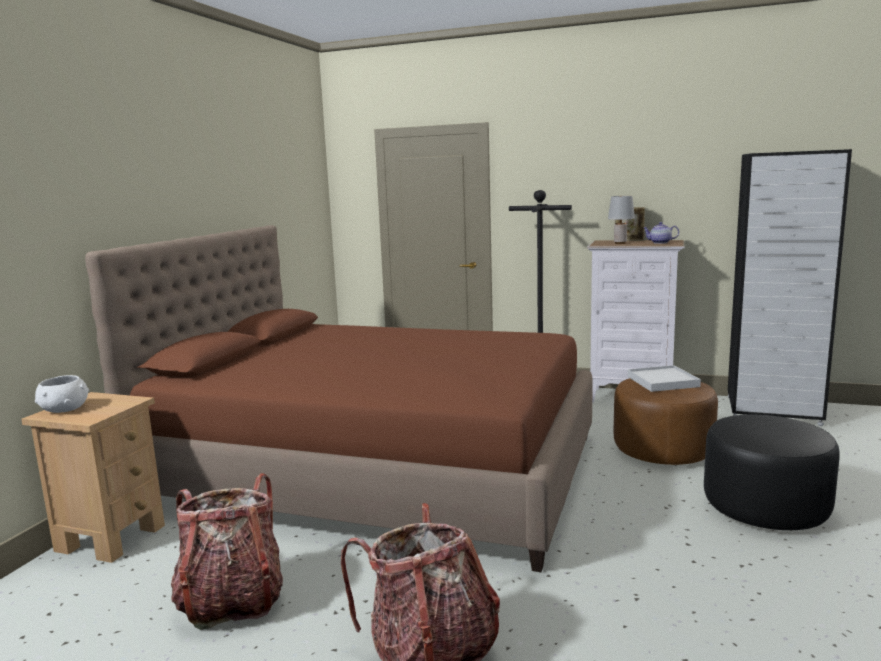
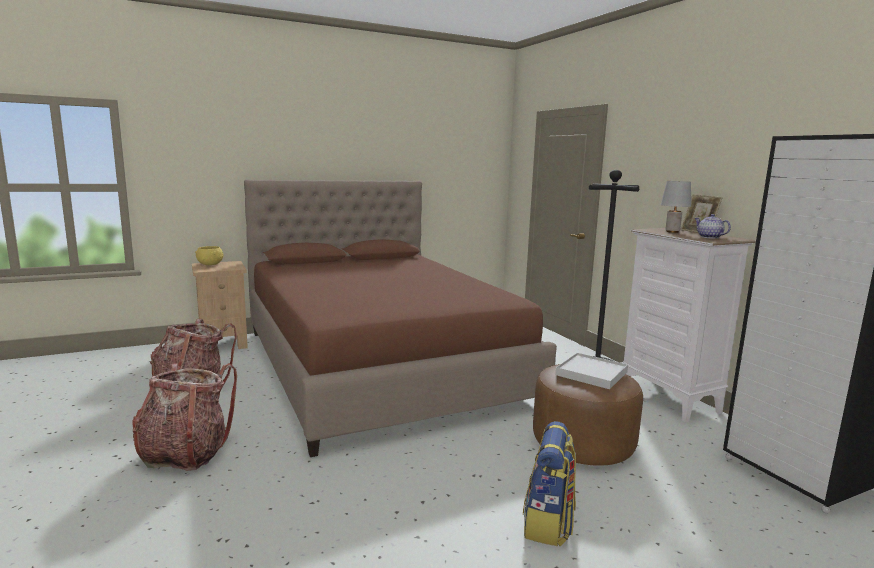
camera: 45 degrees right, 0 degrees up
(64, 409) = (210, 264): white bowl -> yellow bowl
(765, 507) = (548, 524): black ottoman -> backpack

